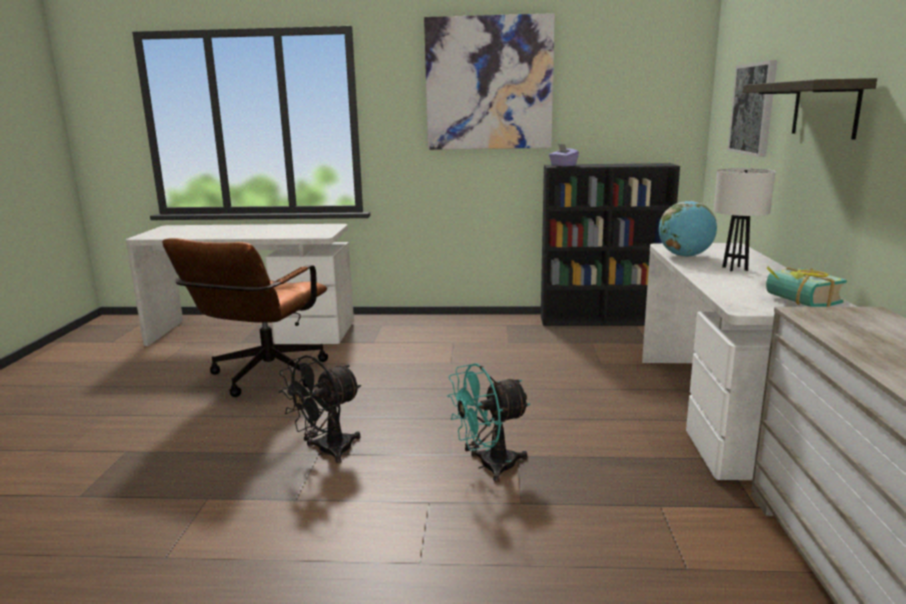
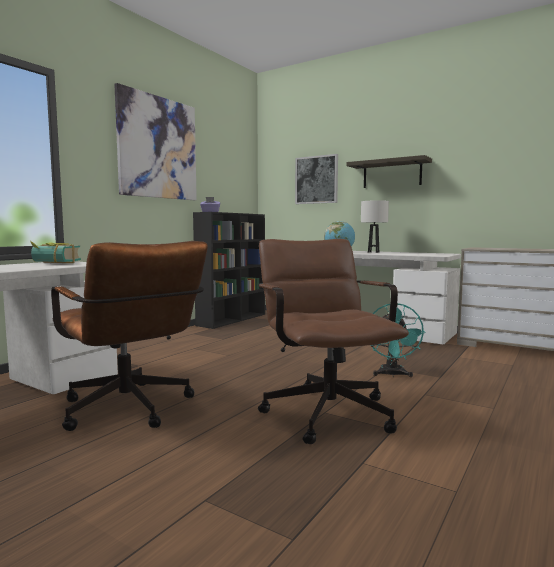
camera: 60 degrees left, 10 degrees down
(327, 451) = (324, 409): black fan -> brown office chair
(797, 302) = (436, 254): book -> book (54, 263)

